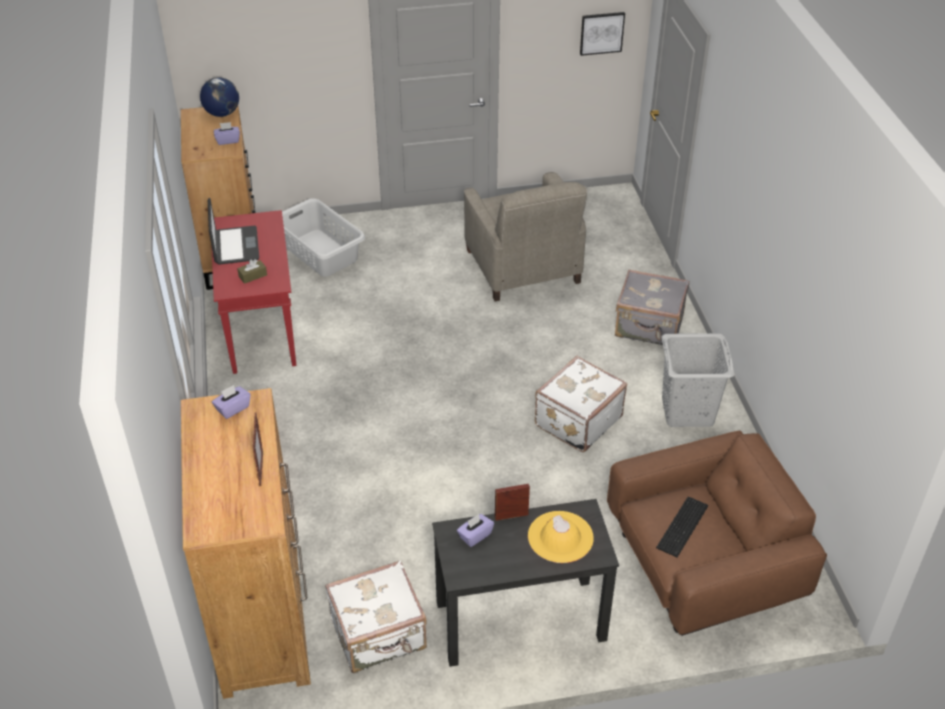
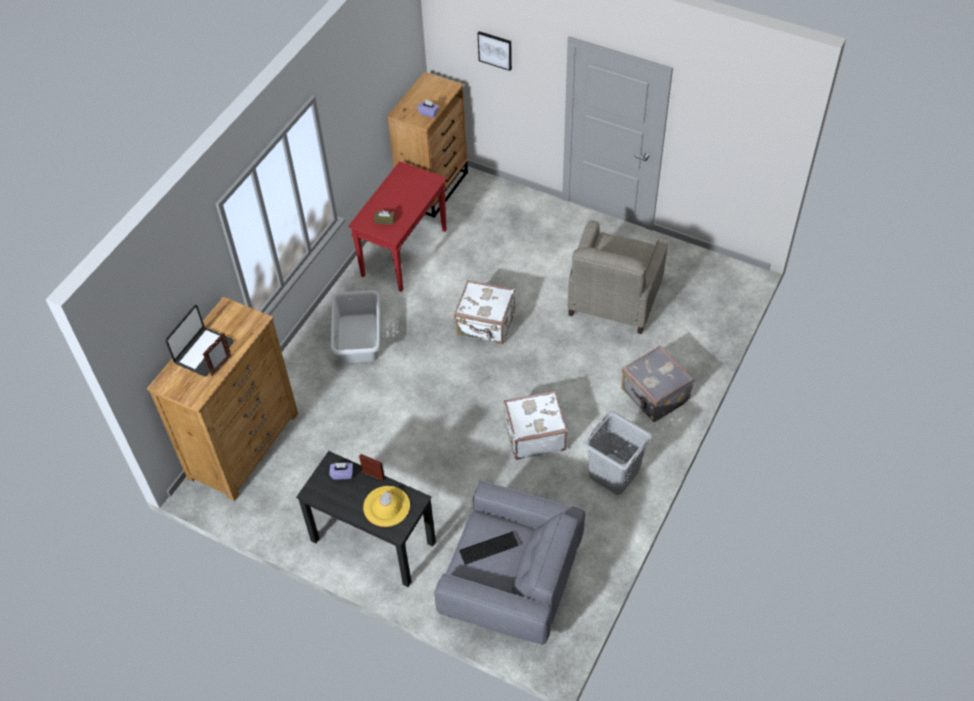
camera: 40 degrees right, 10 degrees up
(222, 113) = (445, 88): globe -> none
(232, 408) = (242, 318): purple tissue box -> none
(235, 246) = (394, 192): laptop -> laptop (203, 352)
(320, 253) = (490, 214): grey laundry basket -> grey laundry basket (357, 338)
(379, 635) = (292, 497): white suitcase -> white suitcase (486, 324)
(601, 33) = (752, 147): picture -> picture (495, 50)
(703, 565) = (511, 582): brown armchair -> grey armchair

